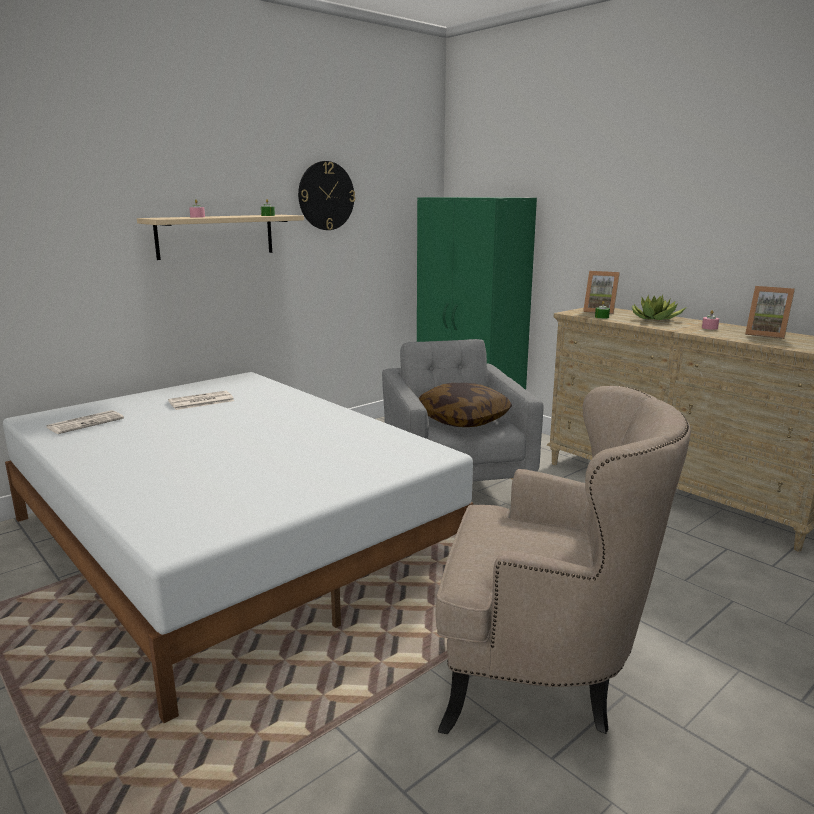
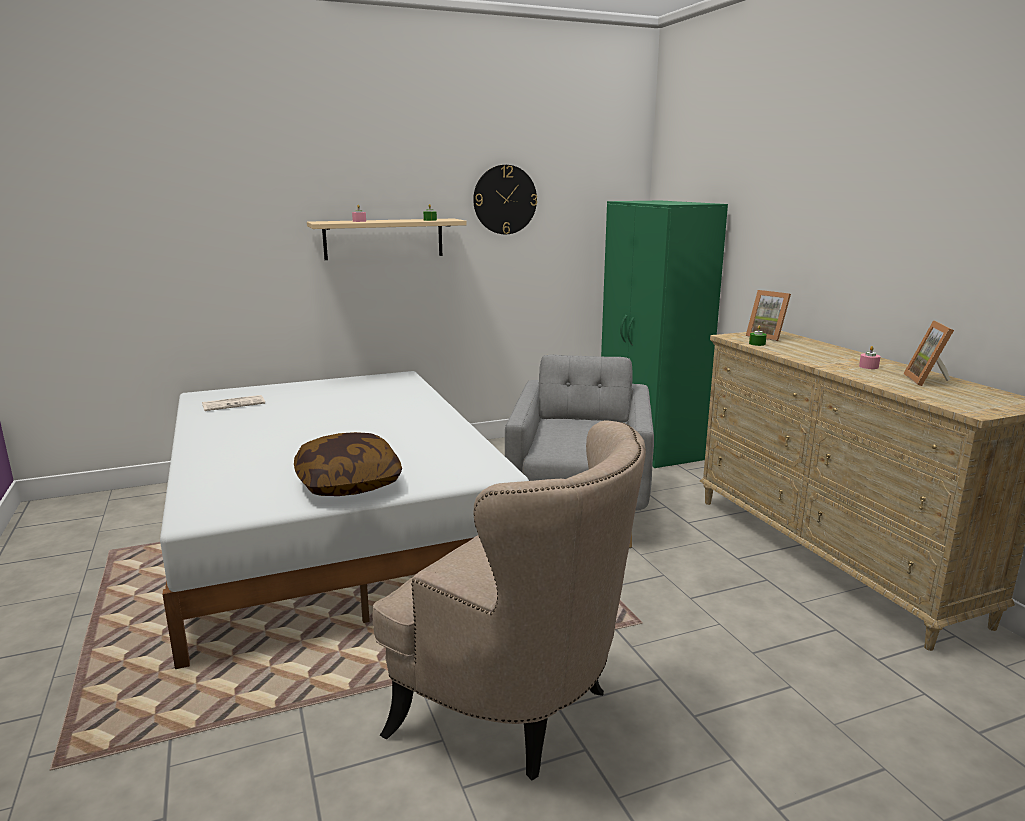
camera: 20 degrees right, 0 degrees up
(200, 401) = (341, 395): newspaper -> none
(463, 419) = (576, 441): pillow -> pillow (349, 483)
(655, 319) = (819, 350): potted plant -> none
(766, 334) = (928, 381): picture frame -> picture frame turned 45 degrees clockwise

